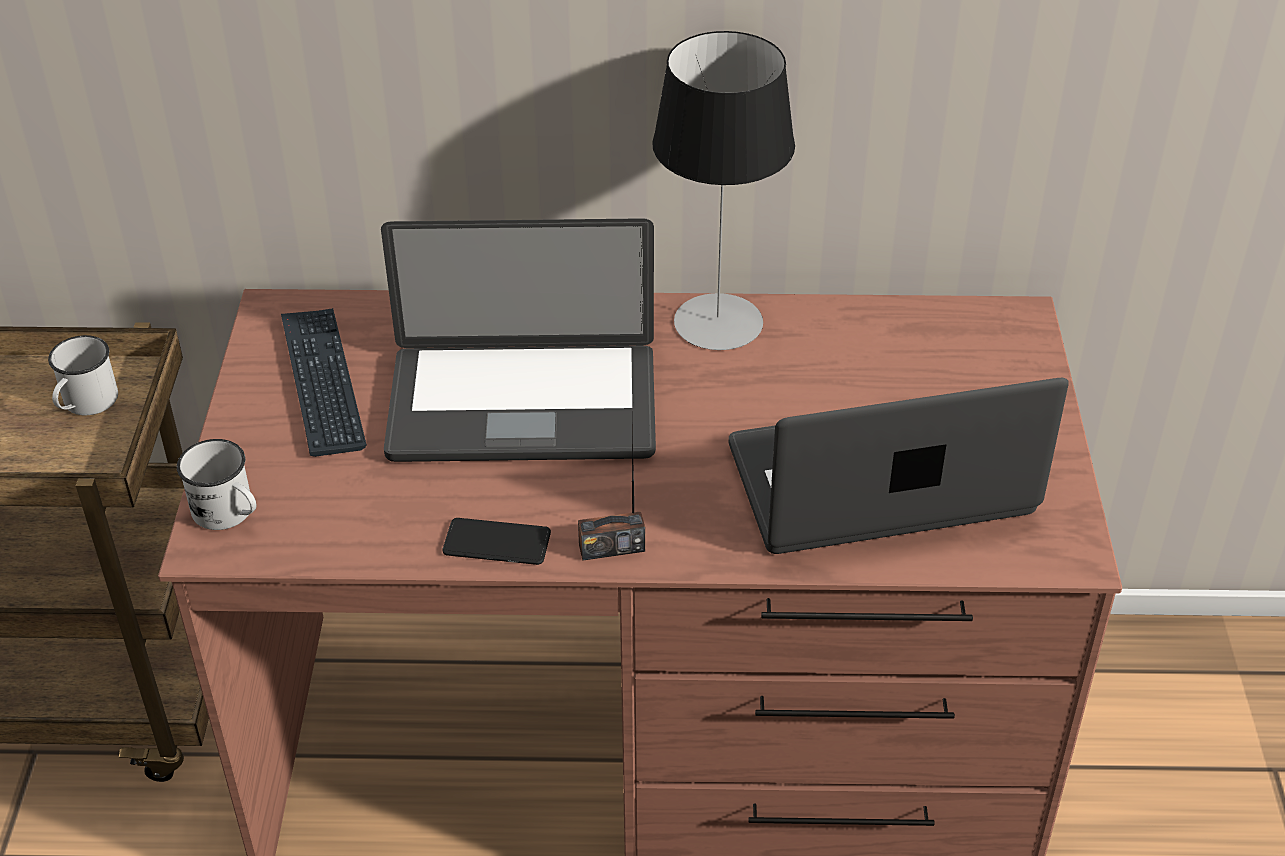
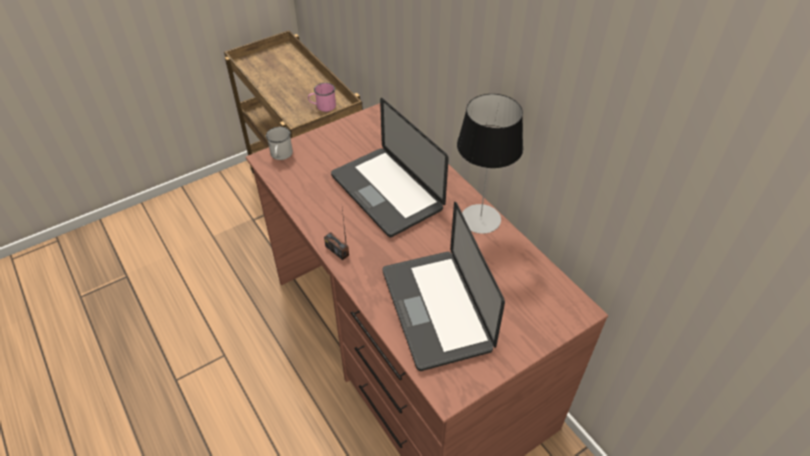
camera: 55 degrees right, 5 degrees up
(86, 404) = (323, 106): white mug -> pink mug
(322, 382) = (355, 141): keyboard -> none
(497, 543) = (316, 221): phone -> none
(880, 481) = (436, 309): laptop -> laptop turned 150 degrees counterclockwise

